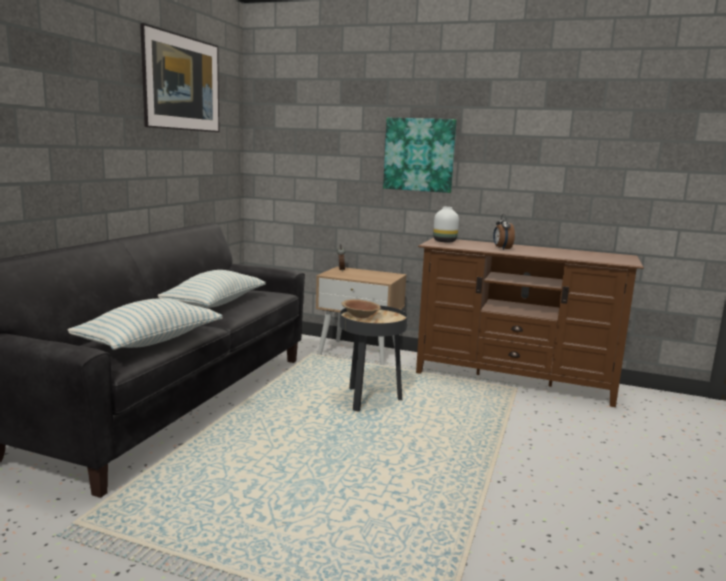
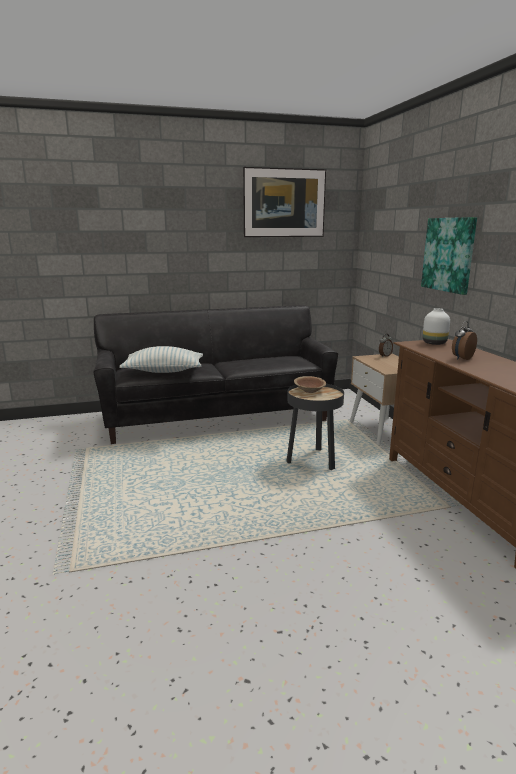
camera: 55 degrees right, 5 degrees up
(215, 304) = (250, 361): pillow -> none

